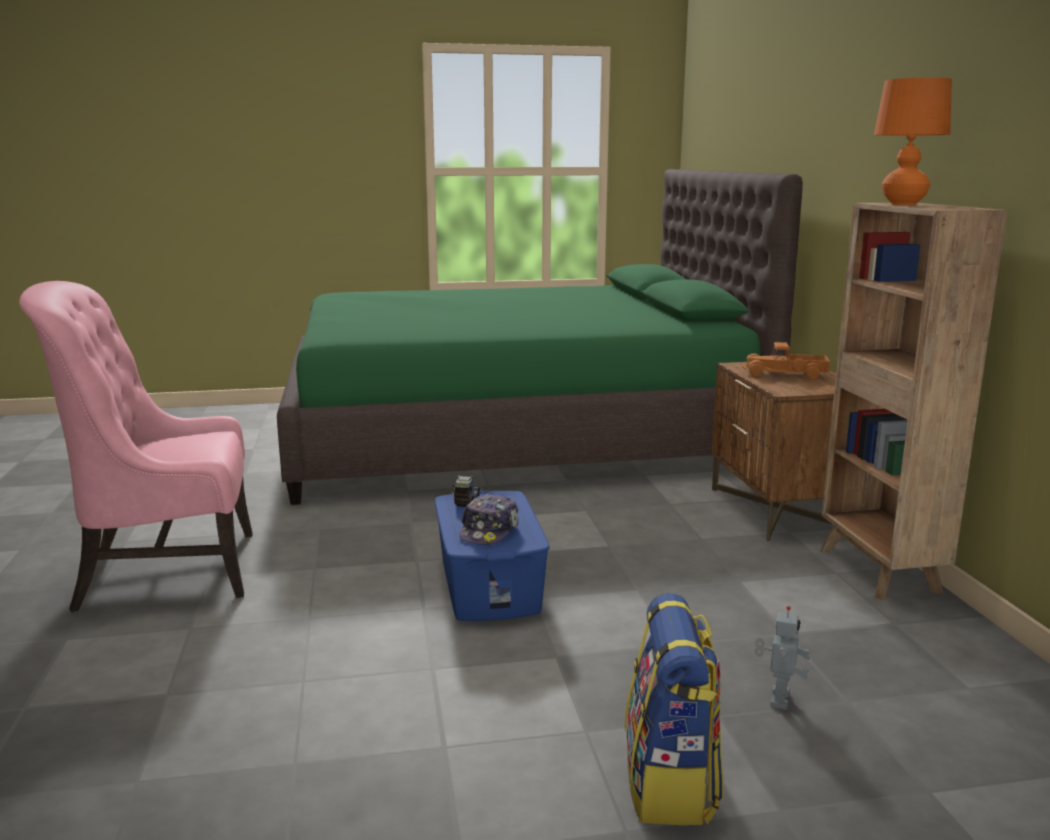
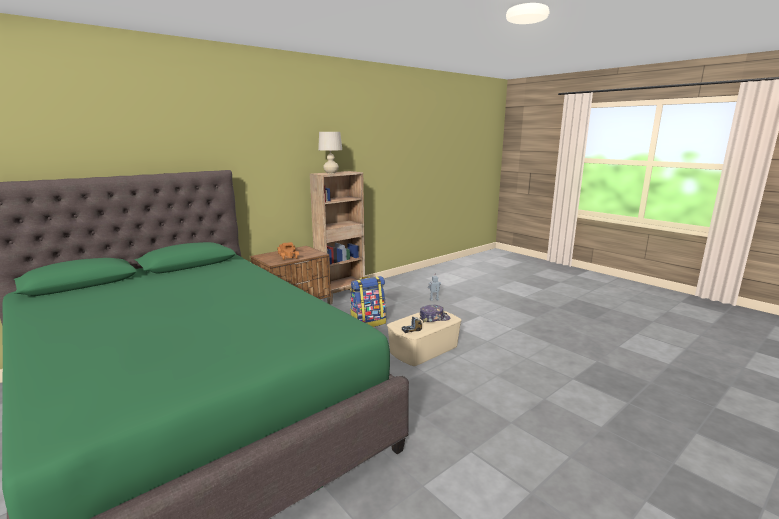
camera: 120 degrees left, 0 degrees up
(165, 571) = (528, 442): pink chair -> none
(490, 583) = (423, 349): blue storage box -> beige storage box
(671, 784) = (482, 304): backpack -> backpack (368, 323)
(903, 204) = (331, 173): orange table lamp -> beige table lamp

